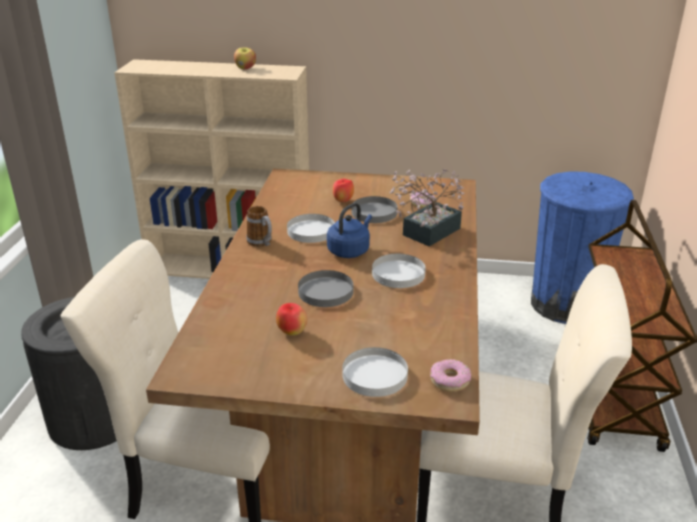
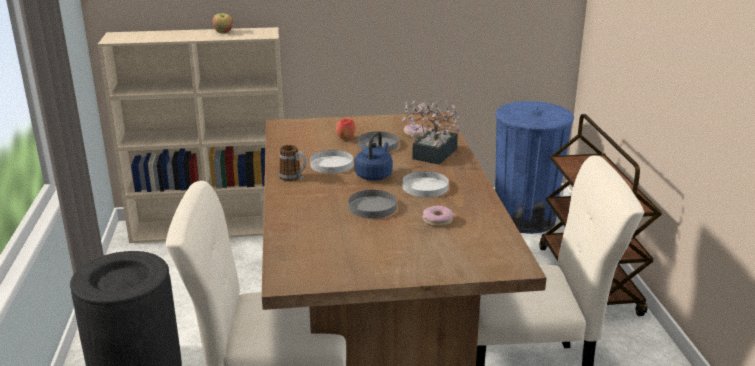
camera: 15 degrees left, 5 degrees down
(292, 332) = (362, 239): apple -> none
(374, 375) = (448, 259): white plate -> none
(449, 380) = (509, 254): donut -> donut (437, 220)

